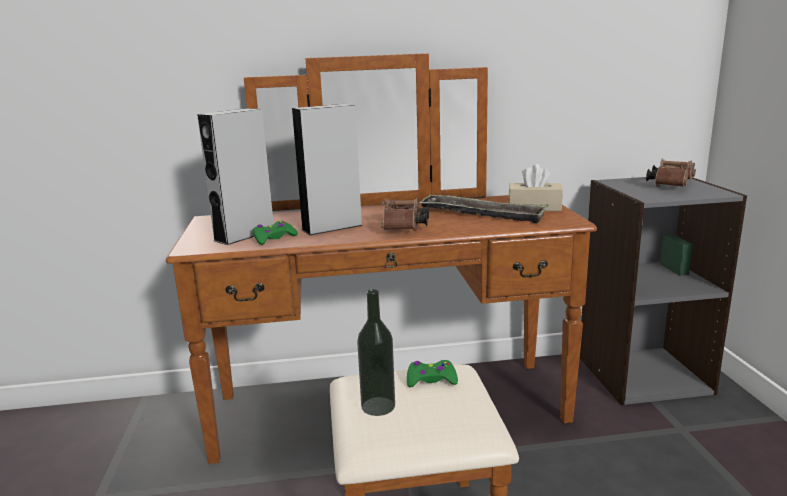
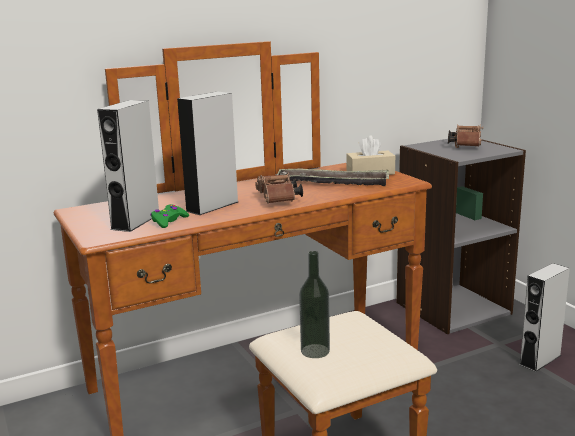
camera: 20 degrees left, 0 degrees up
(431, 380) = (342, 325): green game controller -> none
(728, 461) = (540, 360): none -> grey speaker

